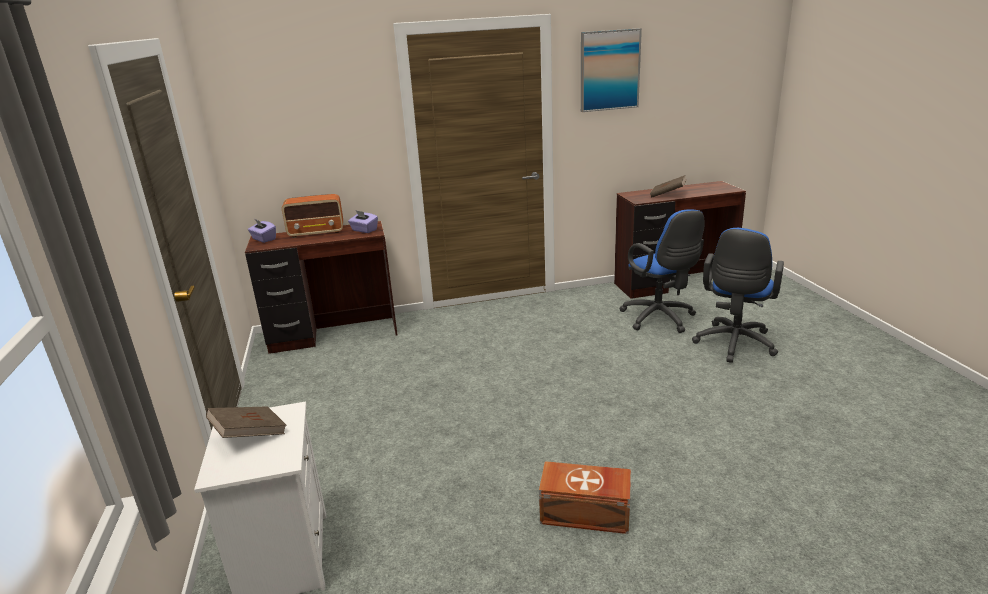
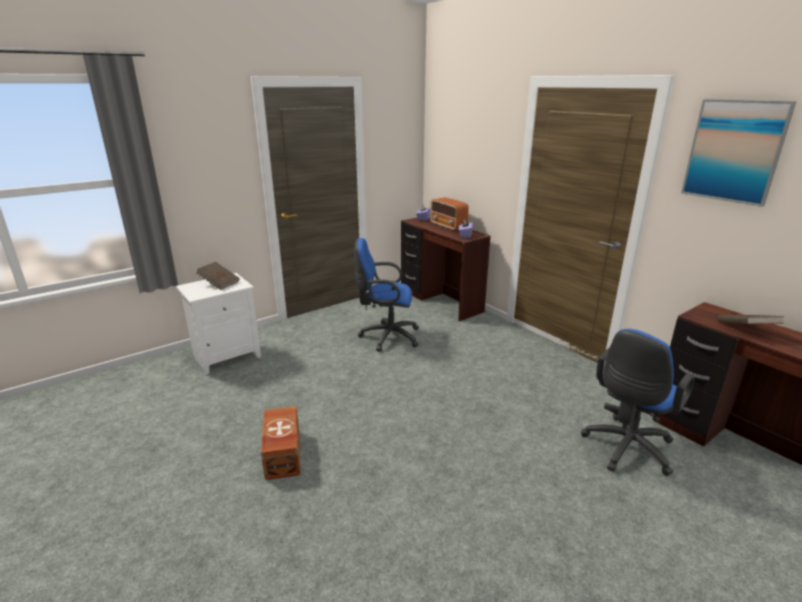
camera: 65 degrees right, 0 degrees up
(733, 345) = (622, 520): blue office chair -> blue office chair (386, 337)

